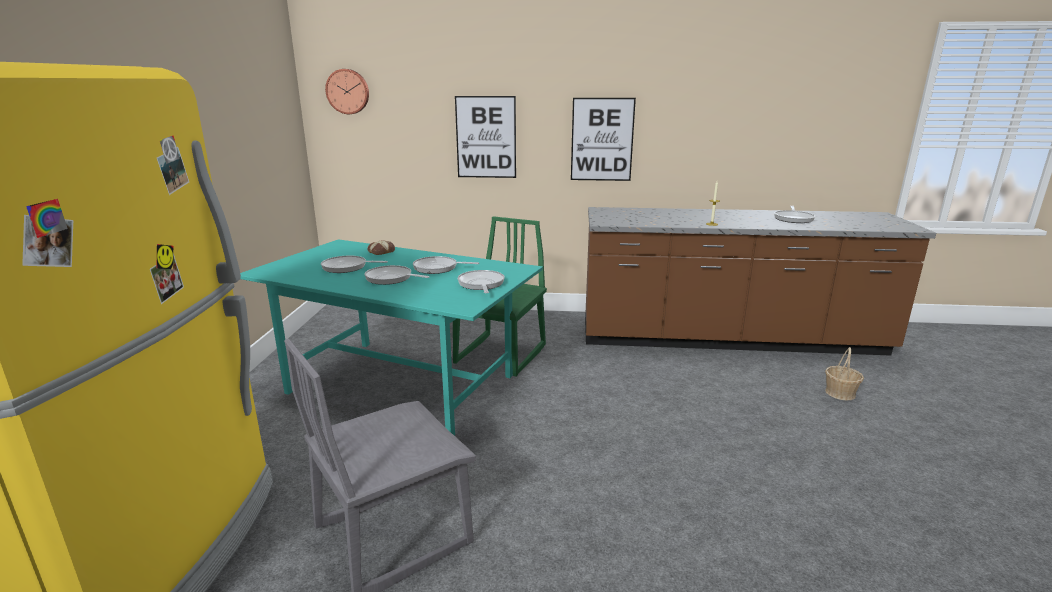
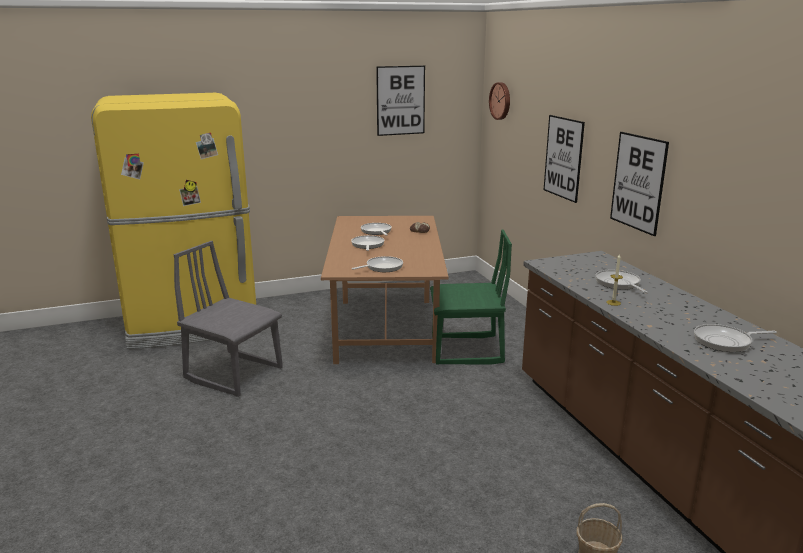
camera: 65 degrees right, 0 degrees up
(241, 94) = (400, 100): none -> picture
(404, 384) = (386, 330): turquoise dining table -> brown dining table
(438, 268) = (403, 250): frying pan -> frying pan (619, 284)

